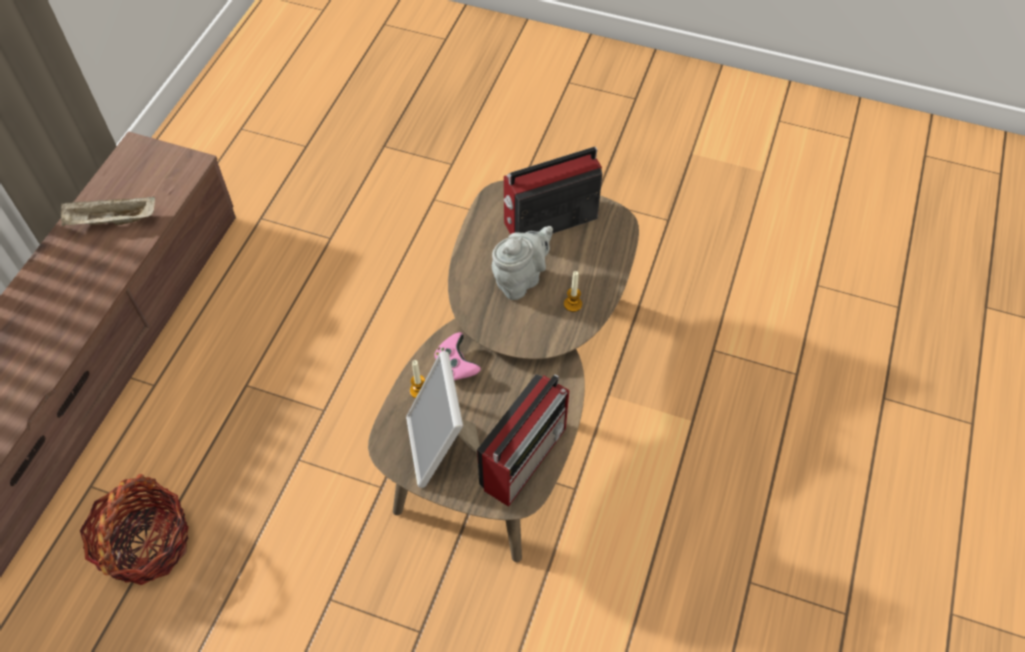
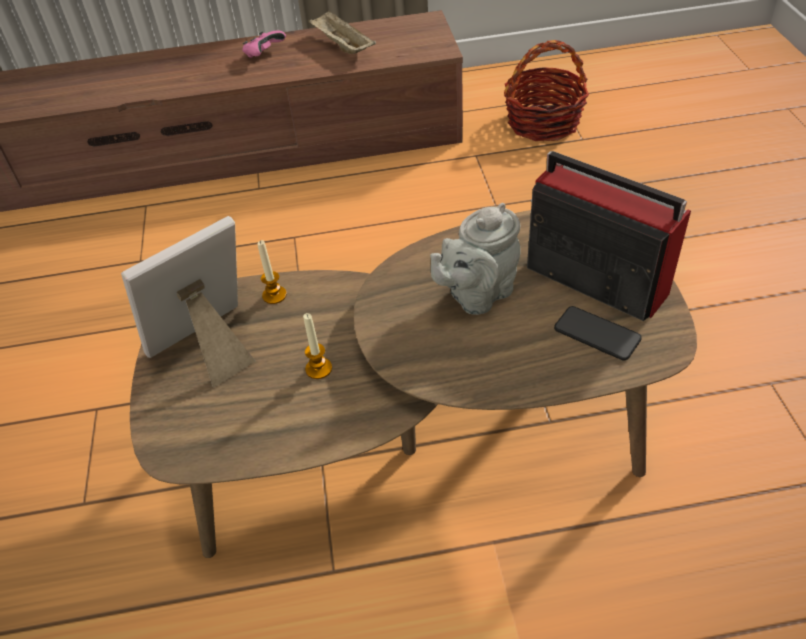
camera: 65 degrees right, 10 degrees down
(146, 543) = (107, 261): basket -> basket (543, 122)
(456, 365) = (327, 309): pink game controller -> pink game controller (264, 54)
(520, 279) = (477, 295): grey teapot -> grey teapot turned 120 degrees clockwise
(525, 456) = (235, 430): radio -> none
(572, 304) = (481, 360): candle -> candle (318, 369)
(591, 243) = (597, 334): none -> phone

